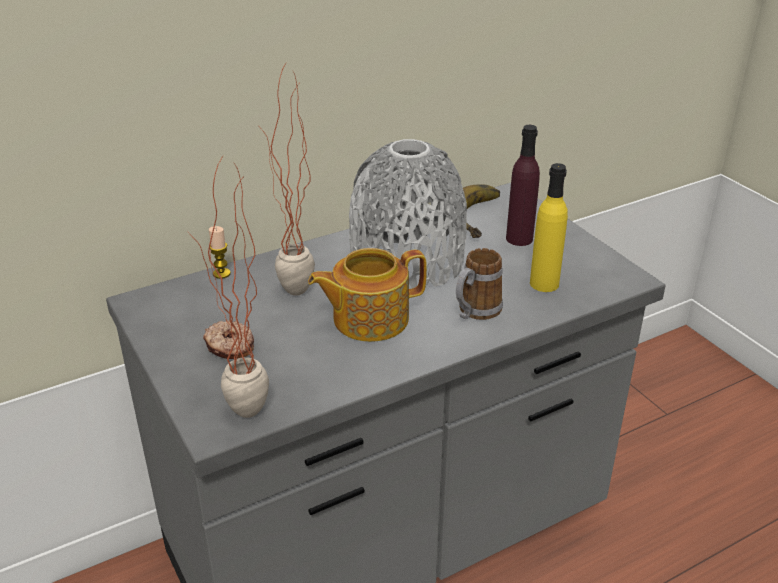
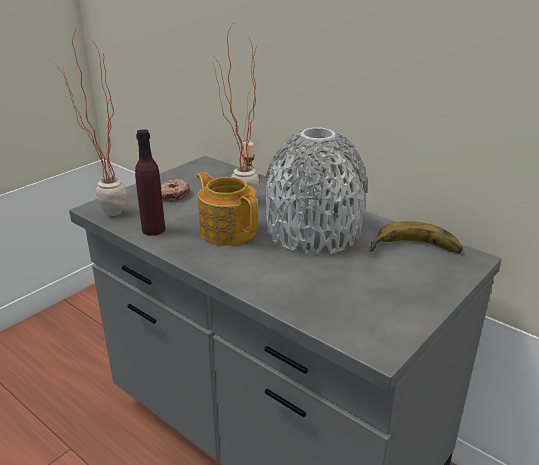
camera: 70 degrees right, 5 degrees down
(475, 312) = (262, 270): mug -> none
(519, 238) = (395, 275): purple bottle -> purple bottle (153, 229)
(544, 283) = (330, 298): yellow bottle -> none

